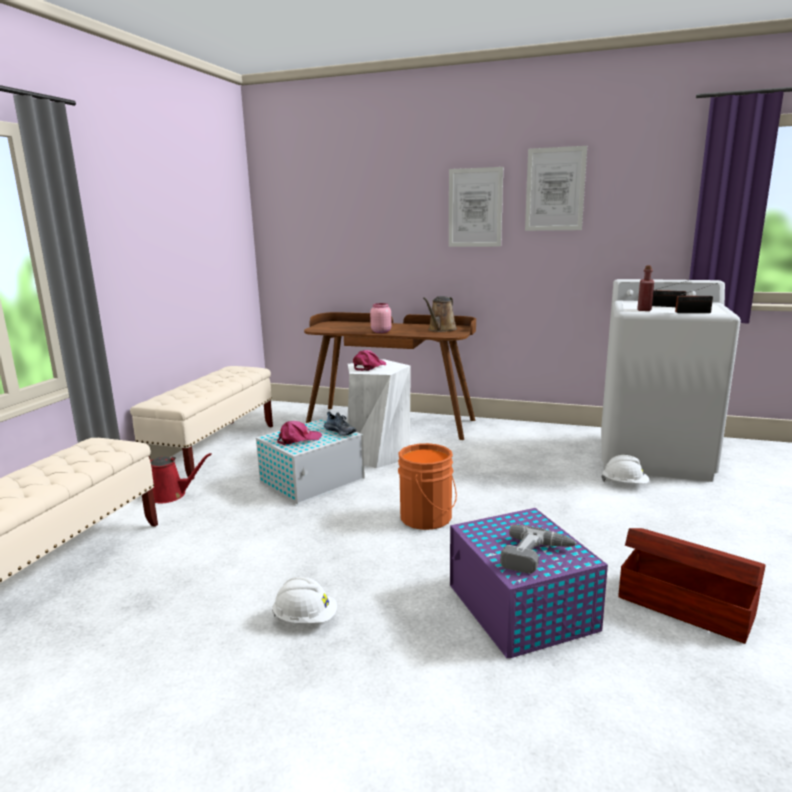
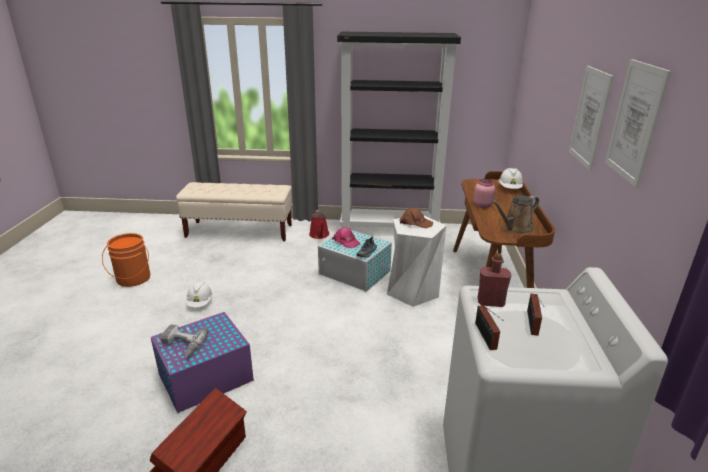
camera: 75 degrees right, 10 degrees up
(214, 448) = (390, 229): beige bench -> black bookcase
(369, 367) = (415, 223): pink cap -> brown cap
(428, 518) = (313, 328): orange bucket -> orange bucket (132, 279)
(441, 329) = (515, 228): brown watering can -> brown watering can turned 45 degrees counterclockwise
(624, 484) = (416, 445): white hard hat -> white hard hat (510, 188)

